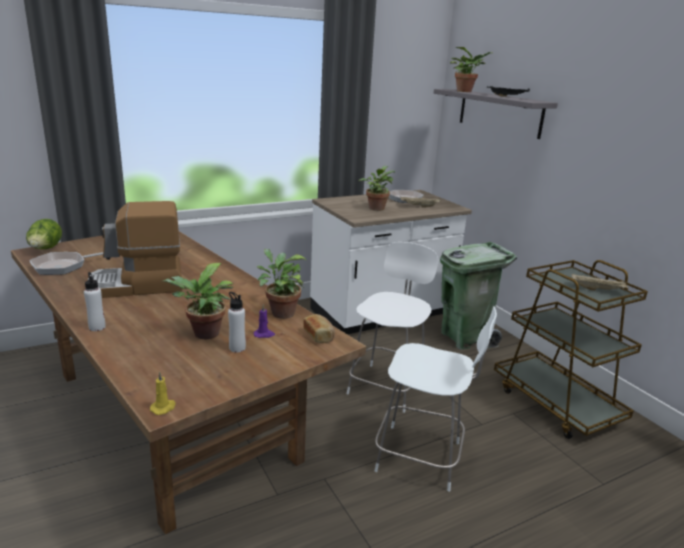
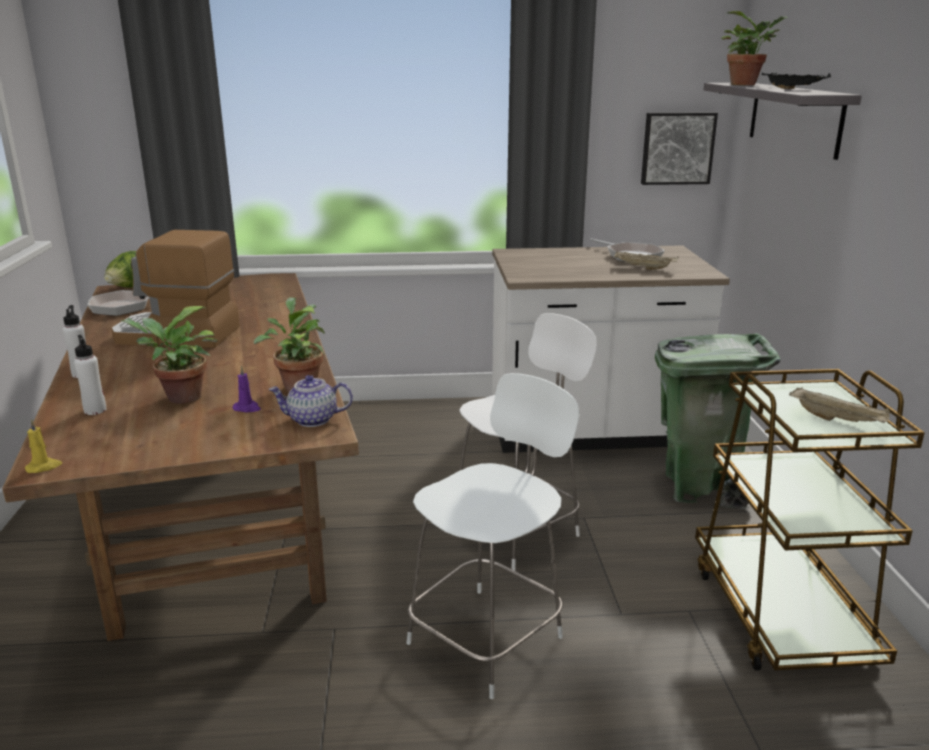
camera: 25 degrees right, 0 degrees up
(237, 348) = (197, 418): white bottle -> white bottle (95, 410)
(319, 335) = (312, 420): bread -> teapot
(376, 208) = (571, 265): potted plant -> none
(412, 128) = (677, 148): none -> picture
(422, 458) = (489, 637): white chair -> white chair turned 90 degrees counterclockwise

